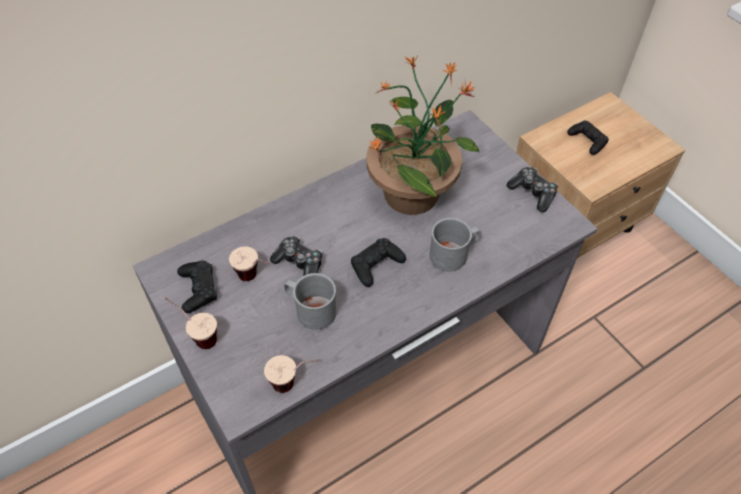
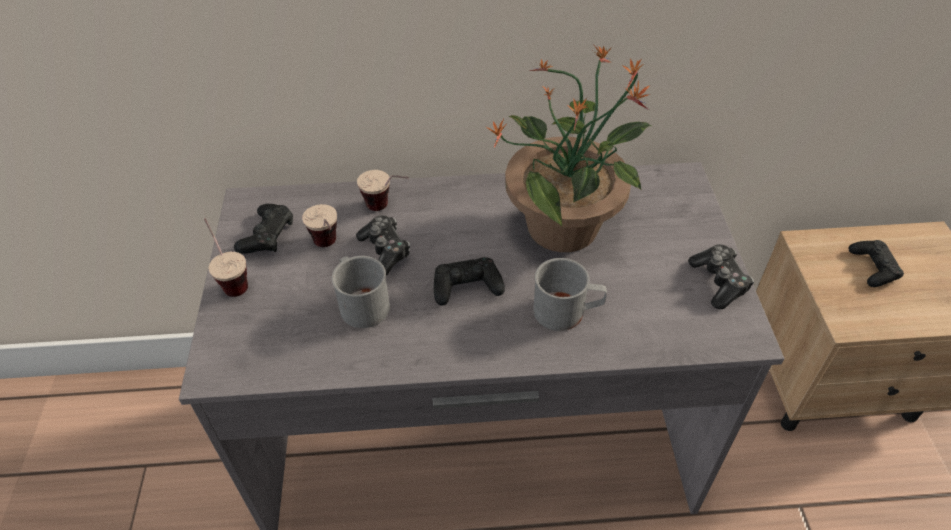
camera: 30 degrees right, 5 degrees down
(296, 383) = (288, 373): cup -> cup (387, 208)

